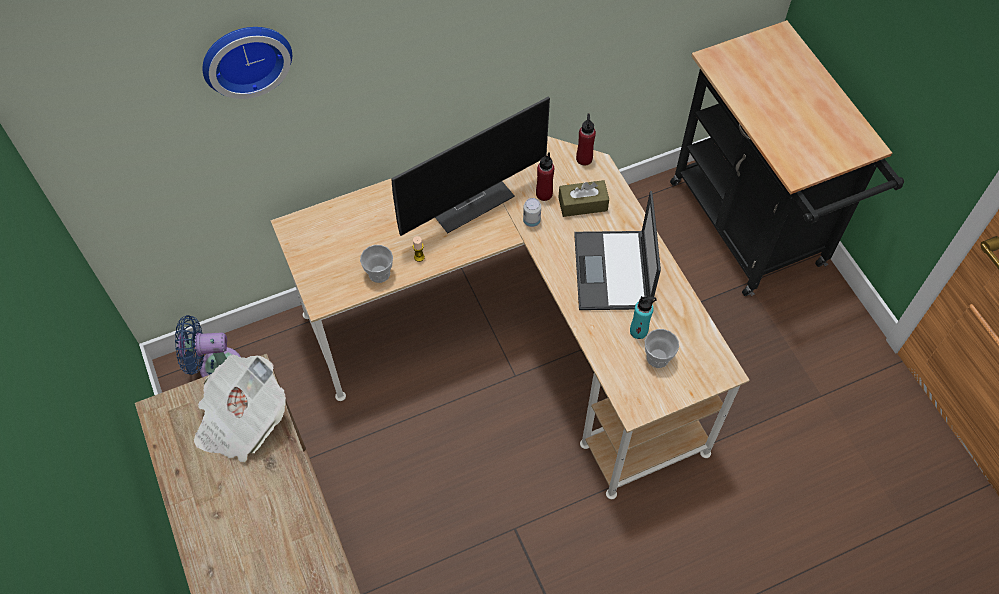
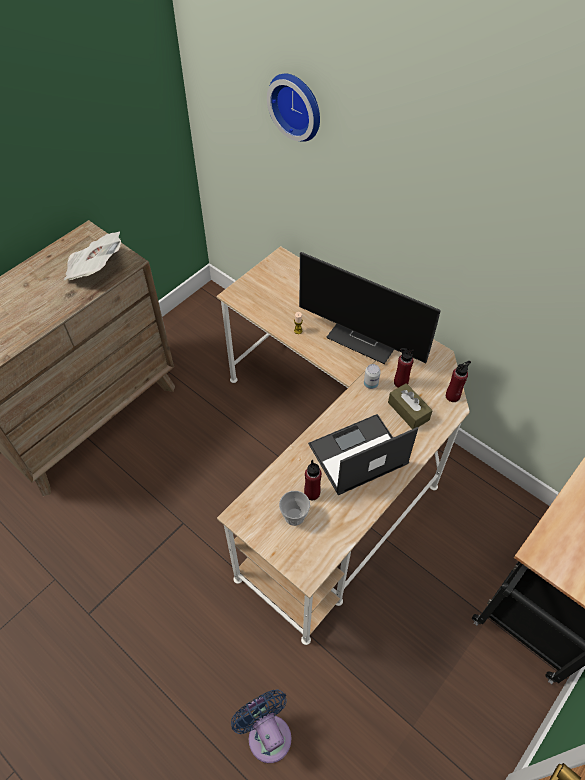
camera: 65 degrees right, 5 degrees down
(216, 367) = (221, 310): blue fan -> blue fan (267, 733)
(379, 273) = (272, 315): cup -> none
(638, 331) = (312, 493): turquoise bottle -> red bottle

